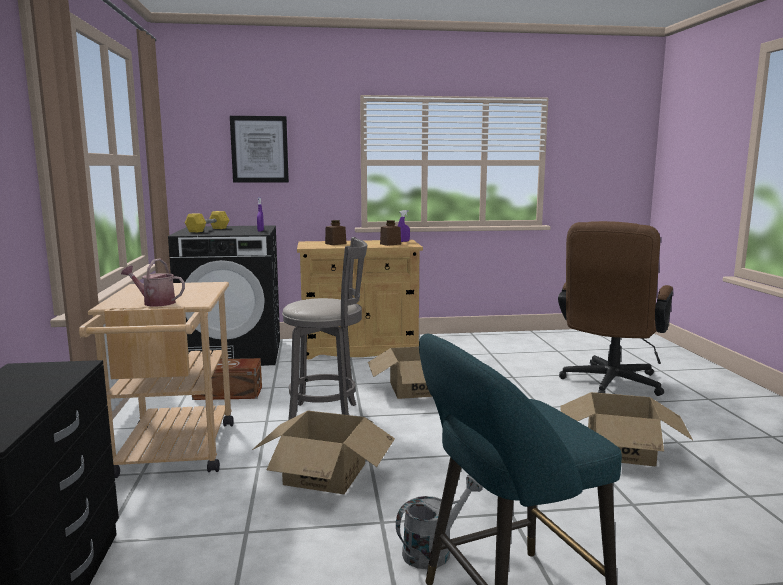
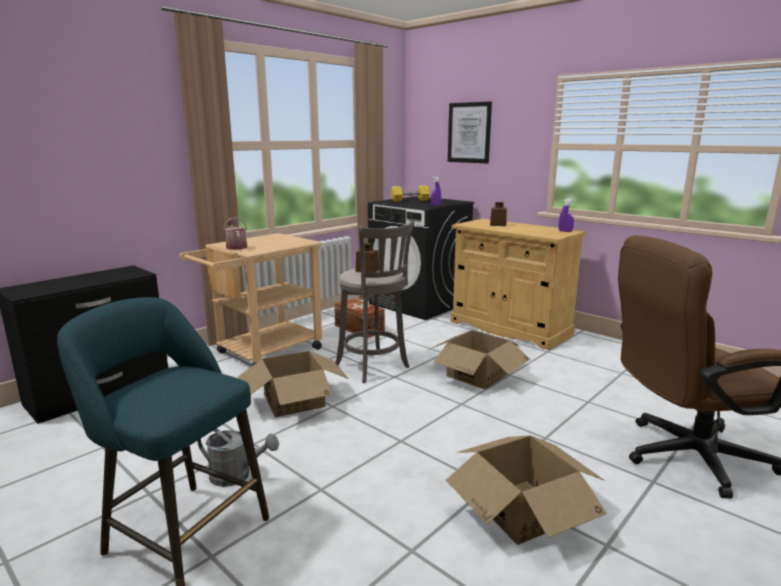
camera: 50 degrees right, 5 degrees up
(390, 244) = (540, 232): brown jar -> brown jar (367, 270)

